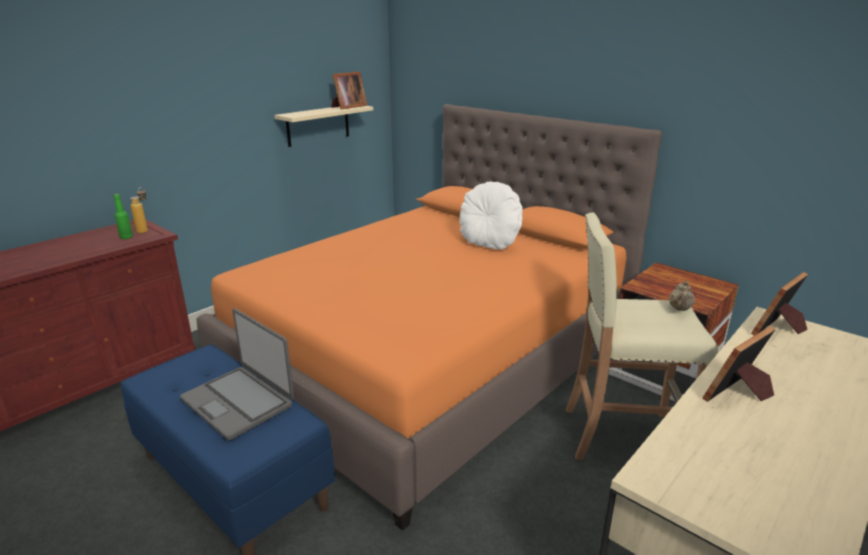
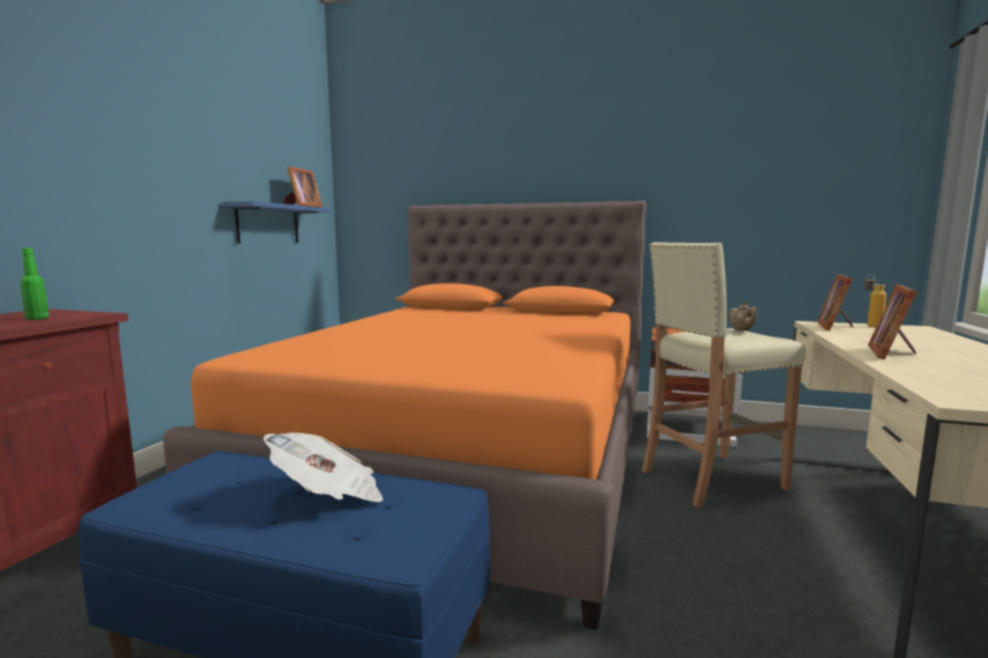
camera: 25 degrees left, 15 degrees down
(145, 230) = (65, 313): bottle -> bottle (870, 325)
(238, 402) = (329, 495): laptop -> newspaper
(318, 125) = (268, 224): beige shelf -> blue shelf
(489, 244) = (511, 319): white pillow -> none

